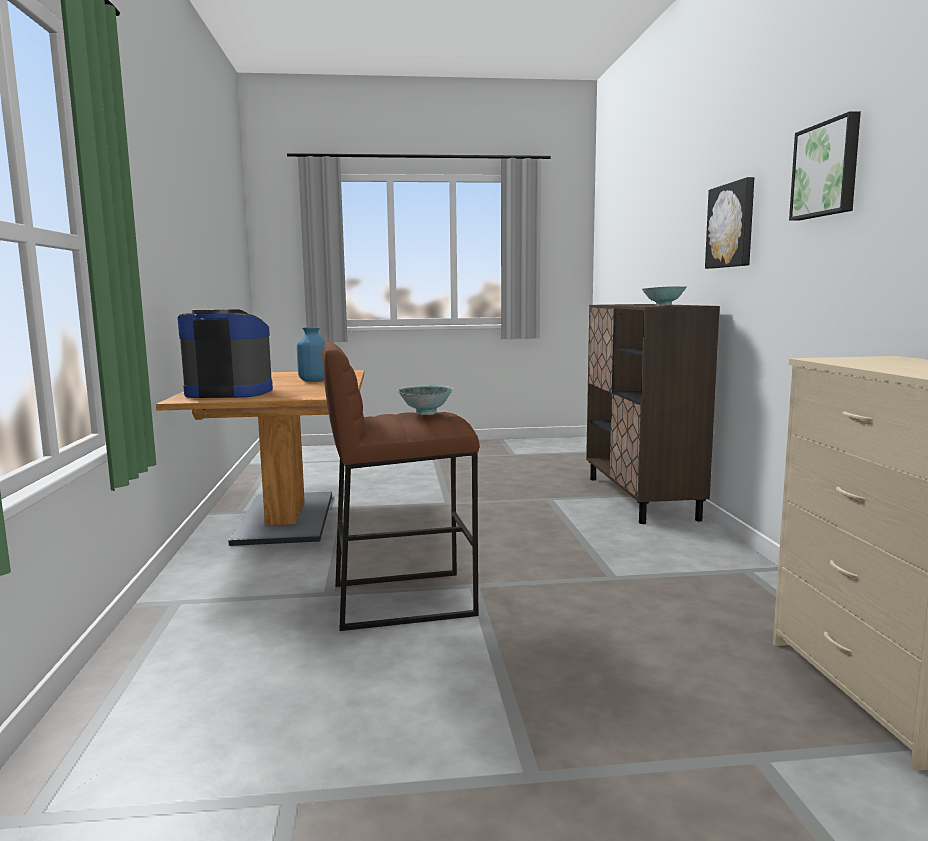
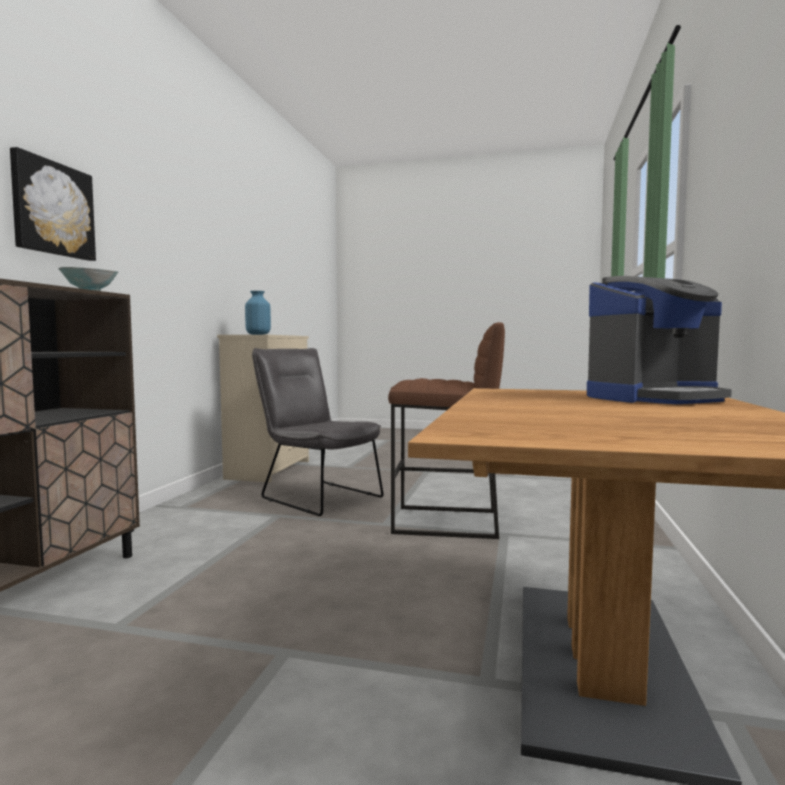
camera: 160 degrees left, 5 degrees down
(229, 393) = (654, 398): coffee machine -> coffee machine turned 45 degrees counterclockwise
(313, 381) = (543, 409): blue vase -> blue vase (258, 334)
(426, 413) = (425, 378): bowl -> none
(629, 620) = (316, 496): none -> grey chair
(827, 170) = (160, 215): picture -> none

